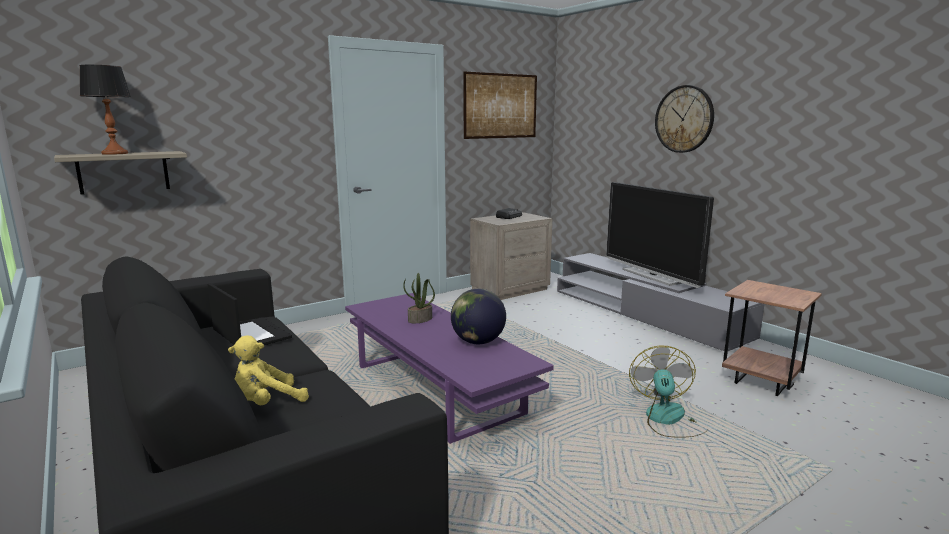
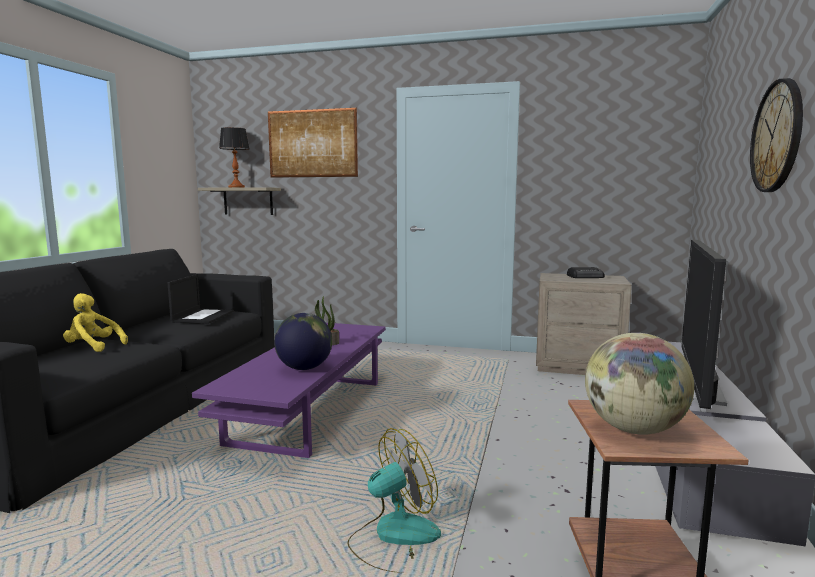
camera: 50 degrees right, 5 degrees down
(500, 106) = (600, 144): picture -> picture (312, 143)
(777, 296) = (633, 429): none -> globe

